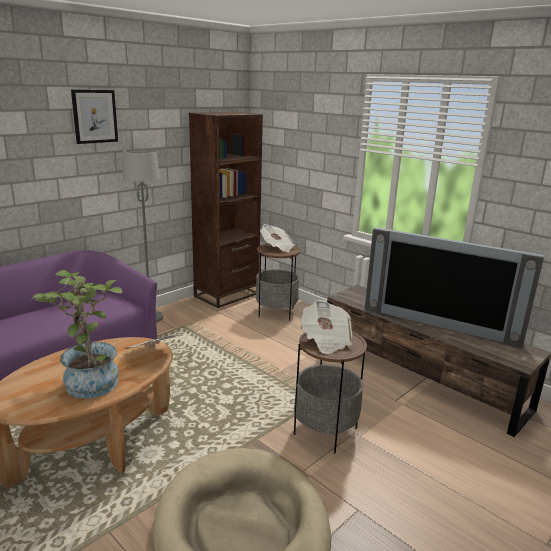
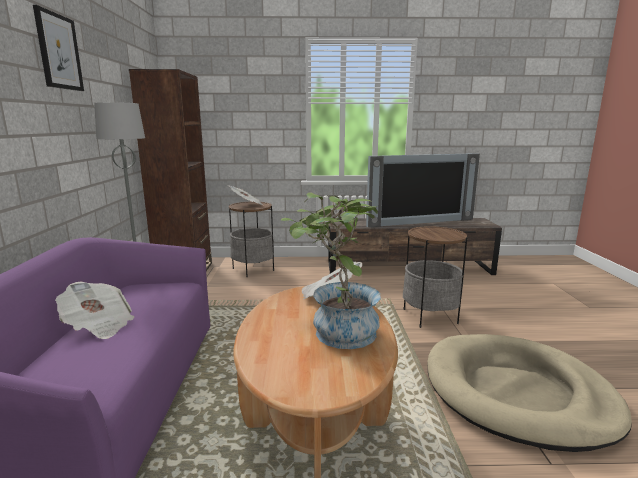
camera: 45 degrees left, 5 degrees down
(325, 340) = (432, 233): newspaper -> newspaper (98, 325)

